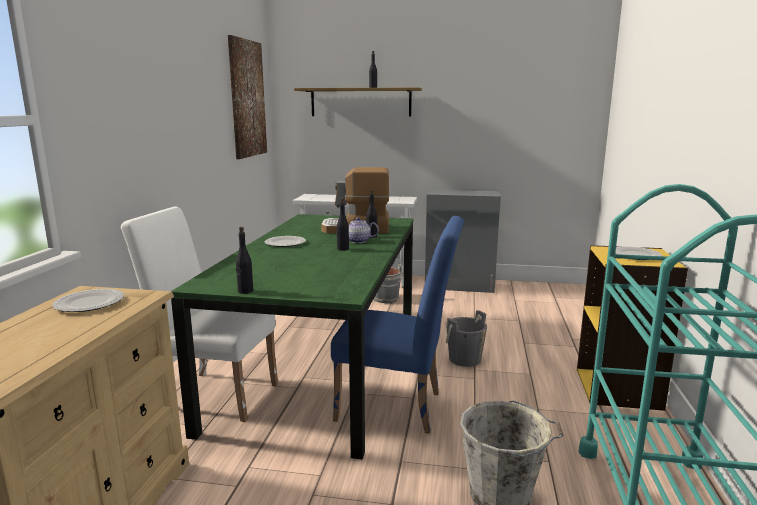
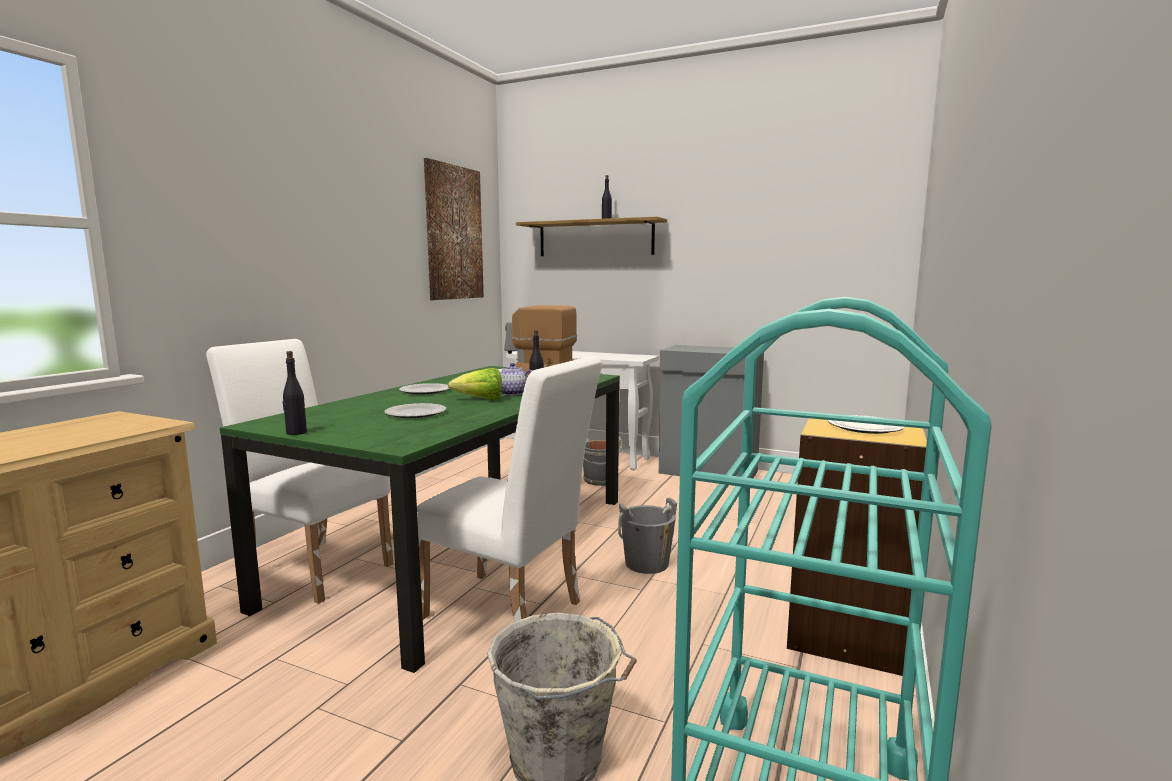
camera: 15 degrees right, 5 degrees down
(90, 303) = (92, 426): plate -> plate (416, 413)
(342, 249) = (480, 400): black bottle -> lettuce
(397, 407) = (511, 613): blue chair -> white chair

